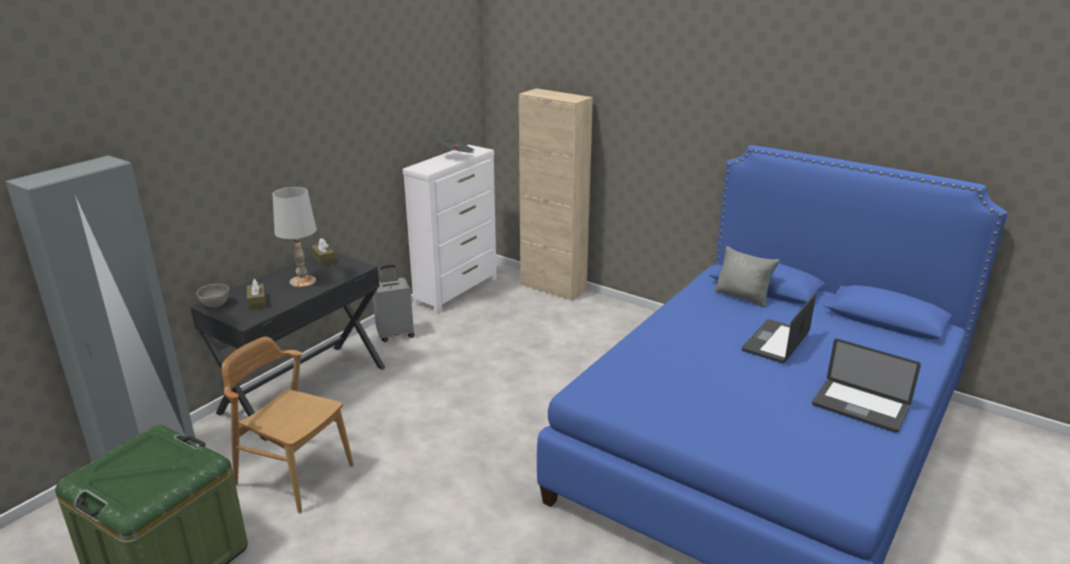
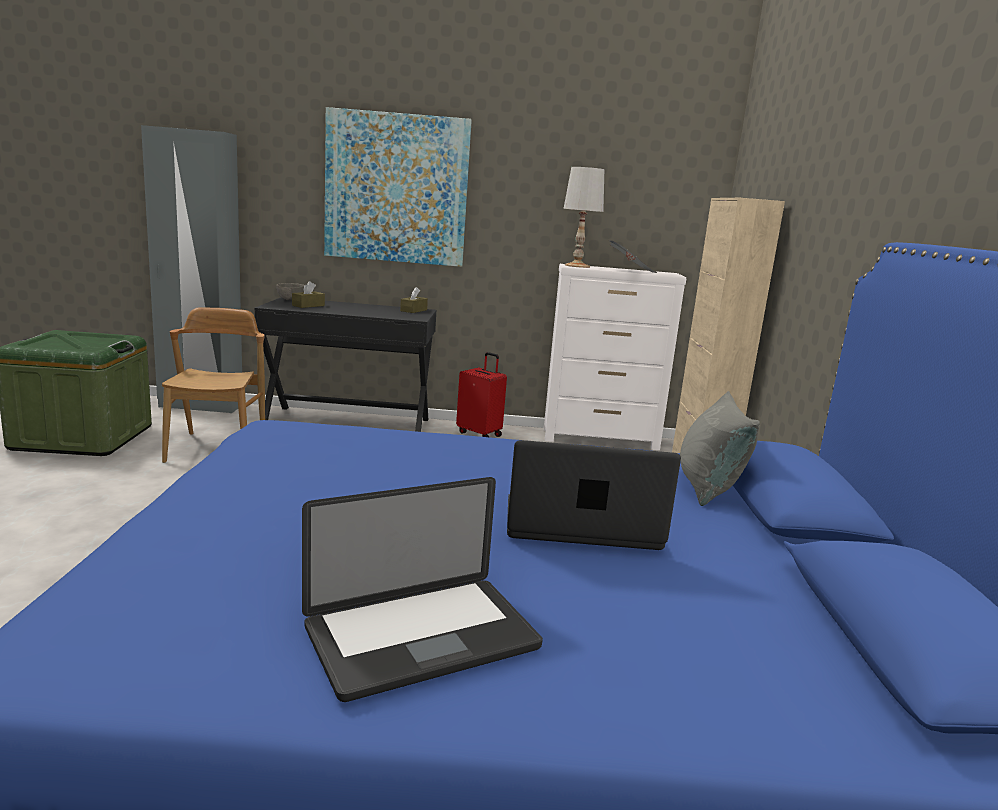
camera: 55 degrees right, 10 degrees down
(272, 153) = (396, 189): none -> picture
(302, 281) = (363, 310): white table lamp -> white table lamp (577, 266)
(395, 334) = (480, 434): grey suitcase -> red suitcase
(860, 407) = (422, 638): laptop -> laptop turned 120 degrees counterclockwise

